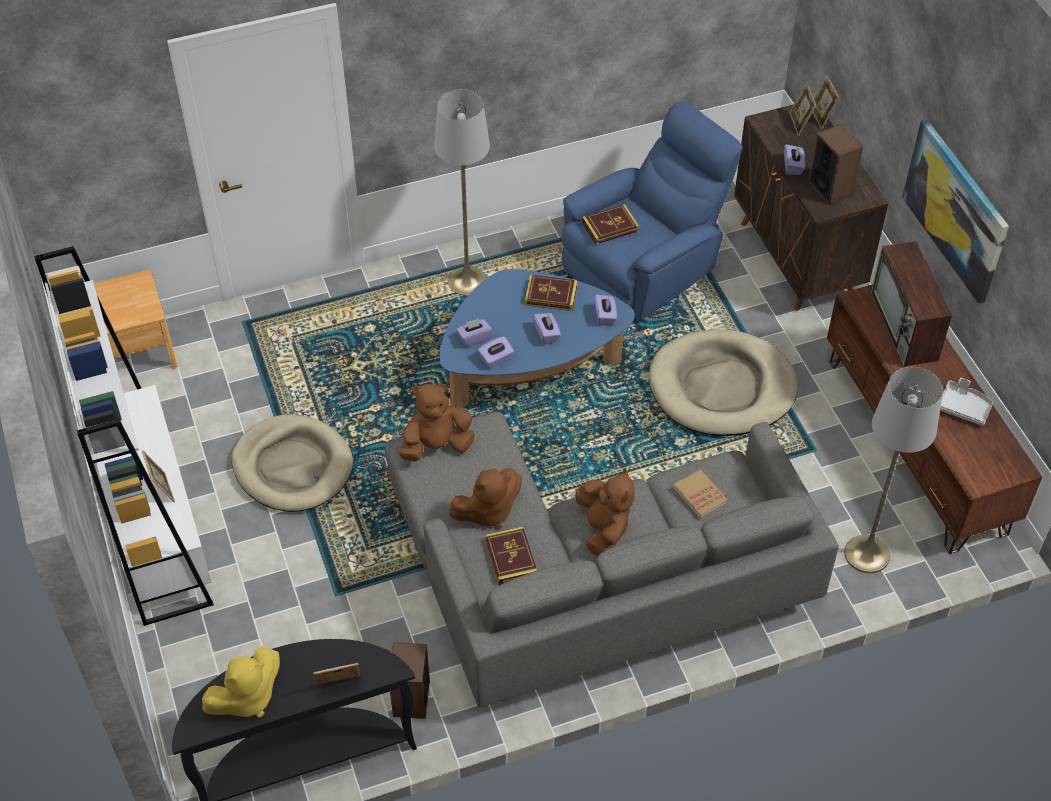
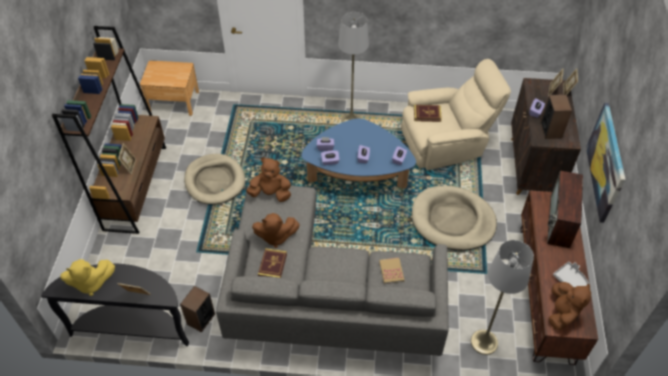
camera: 25 degrees right, 0 degrees up
(155, 528) = (136, 187): white bookcase -> brown bookcase
(551, 295) = (377, 139): book -> none
(603, 529) = (329, 269): brown plush toy -> brown plush toy (562, 313)
(645, 268) = (446, 145): blue armchair -> beige armchair

